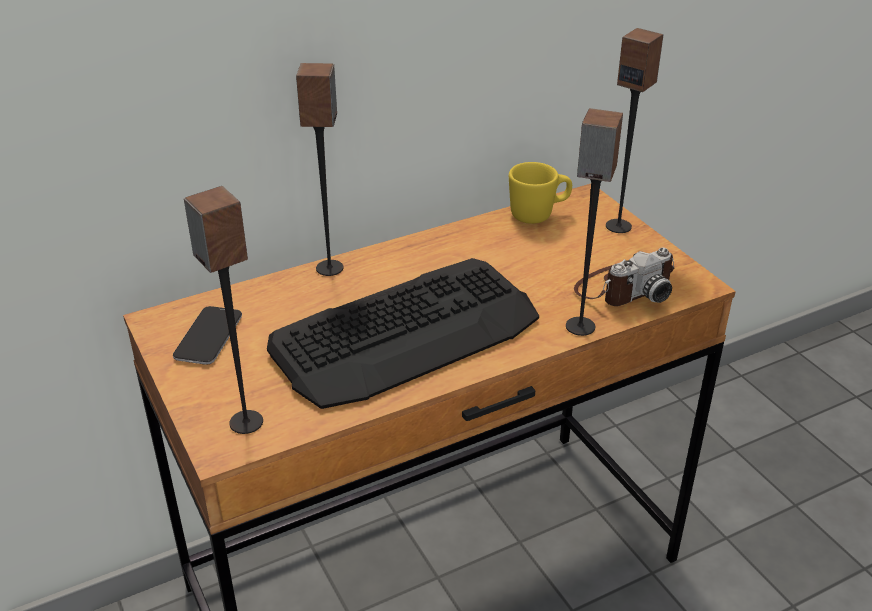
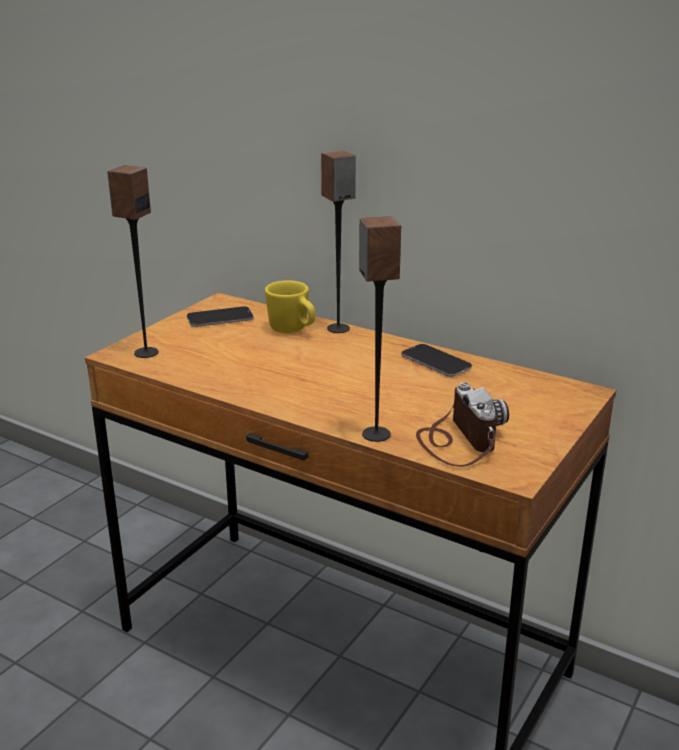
camera: 60 degrees right, 10 degrees down
(407, 333) = (290, 373): keyboard -> none
(464, 242) = (436, 362): none -> phone
(538, 214) = (522, 379): yellow mug -> yellow mug (293, 330)
(619, 226) = (559, 417): speaker -> none
(623, 288) = (458, 441): camera -> camera turned 135 degrees counterclockwise

